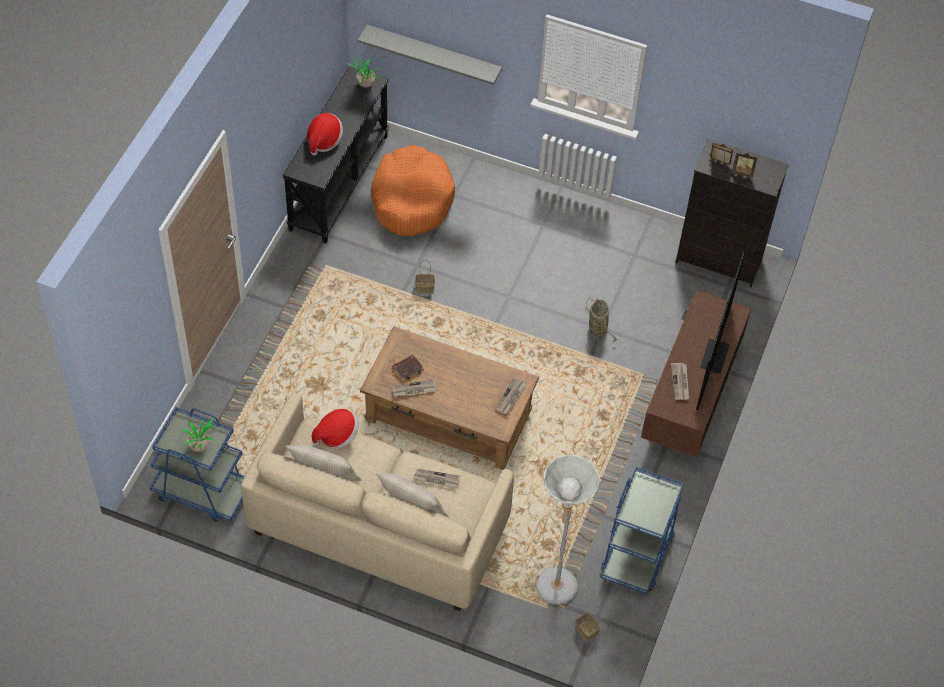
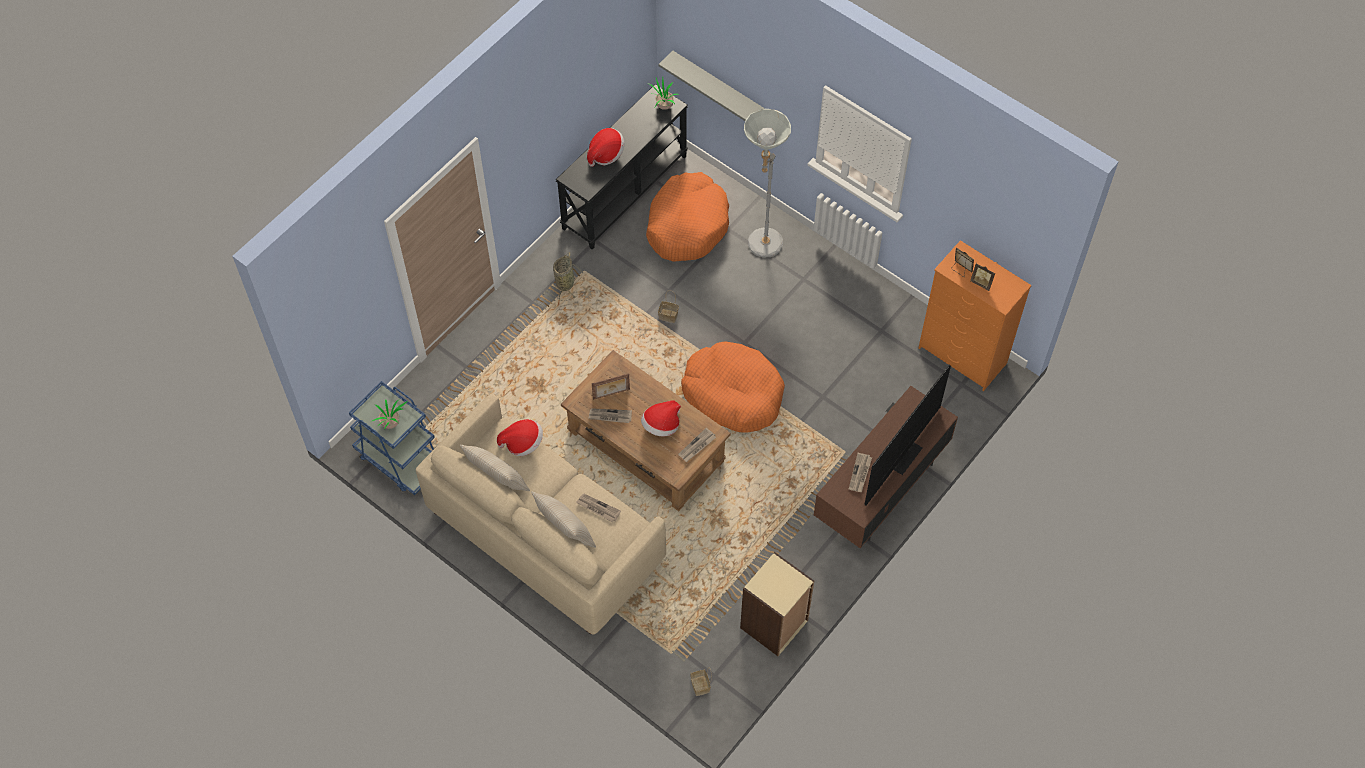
camera: 20 degrees right, 5 degrees up
(408, 368) = (611, 394): brown book -> picture frame
(468, 386) = (661, 425): none -> hat
(515, 346) = (733, 394): none -> orange dog bed
(554, 594) = (682, 642): grey floor lamp -> grey floor lamp (761, 248)
(597, 327) = (818, 394): basket -> basket (565, 282)
(637, 553) = (774, 625): blue cart -> beige bookcase
(719, 260) = (962, 356): black dresser -> orange dresser

